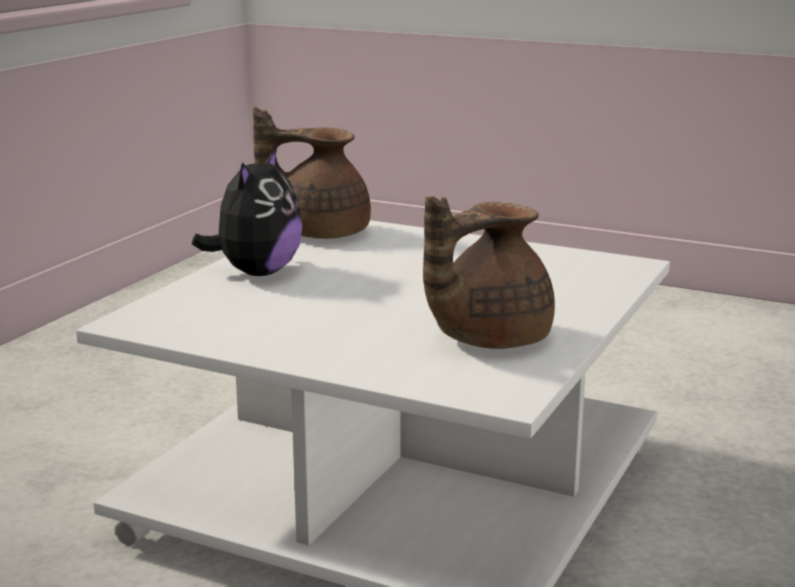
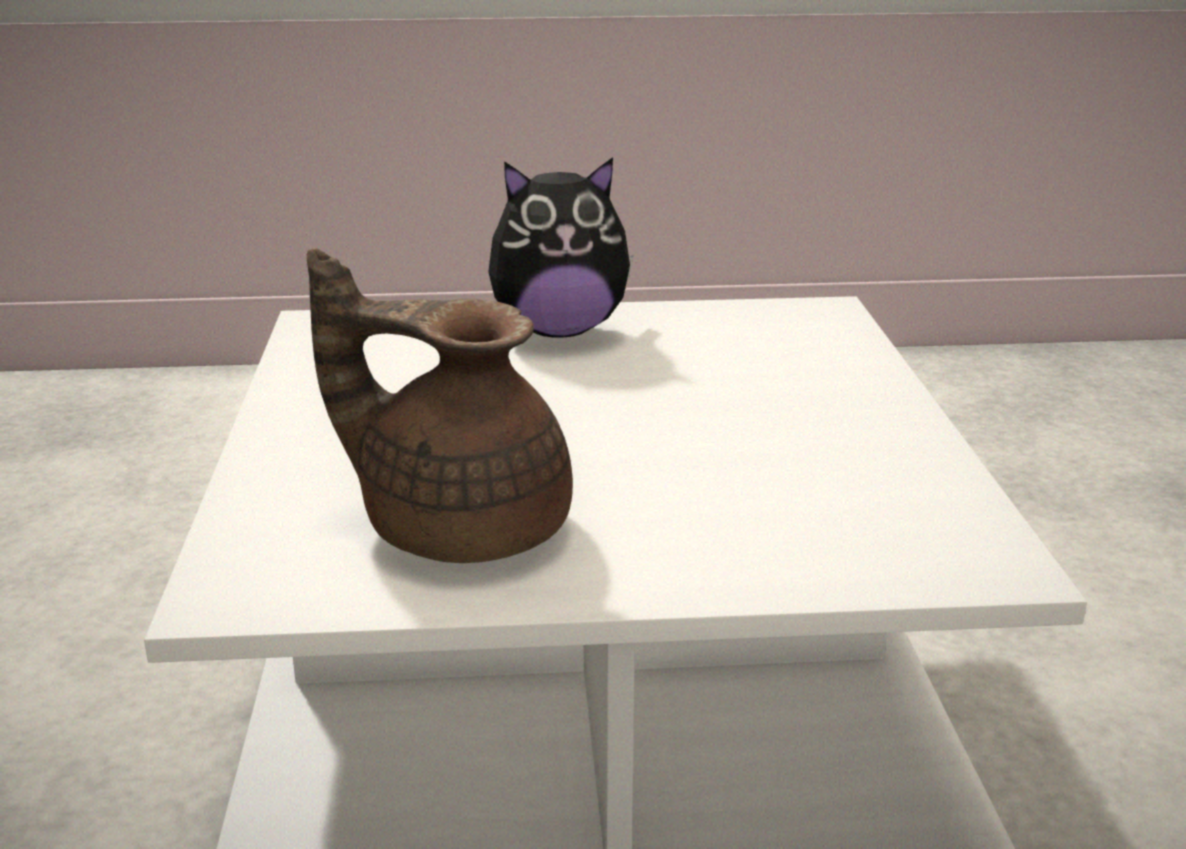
camera: 60 degrees right, 5 degrees up
(319, 232) = (772, 318): brown teapot -> none

